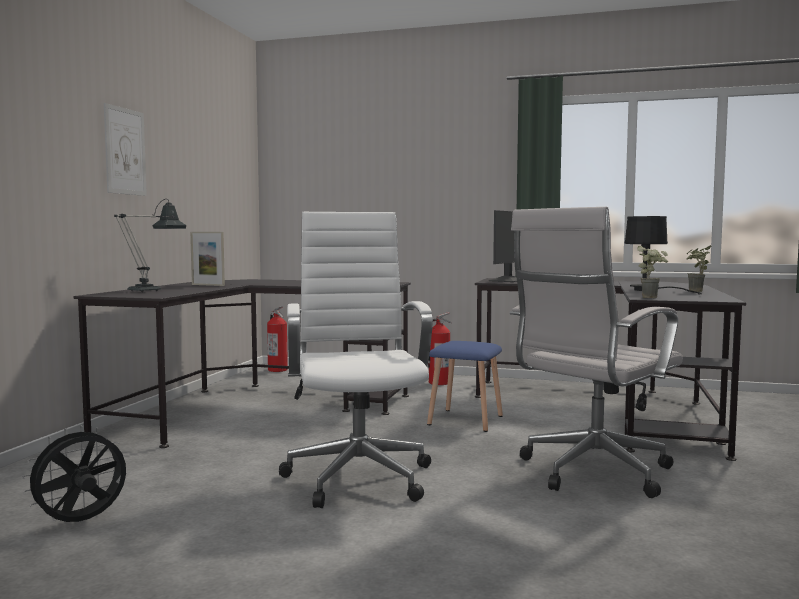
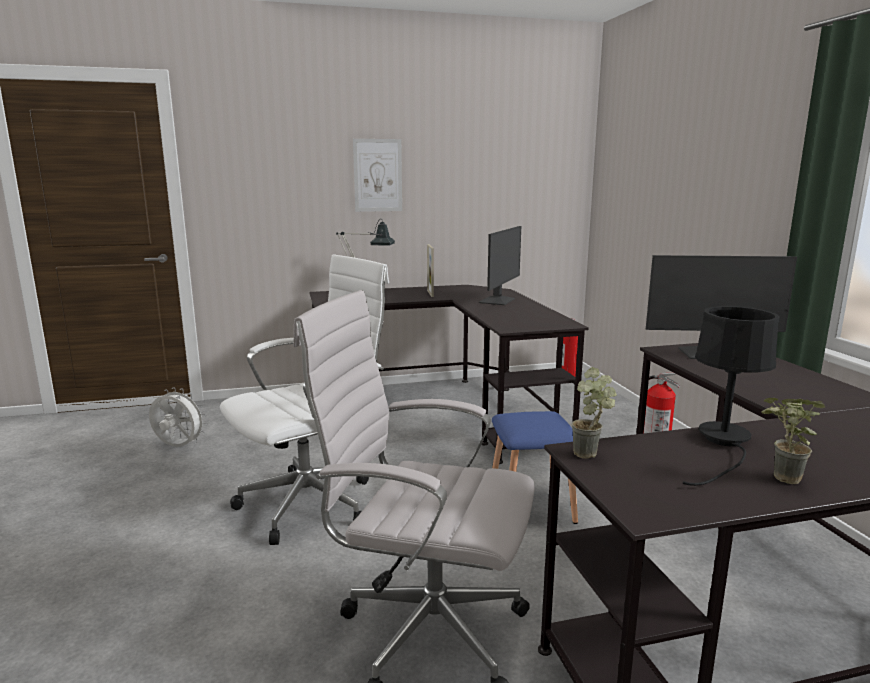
camera: 60 degrees right, 10 degrees up
(81, 523) = (178, 447): black fan -> white fan
(286, 282) = (498, 301): none -> monitor

